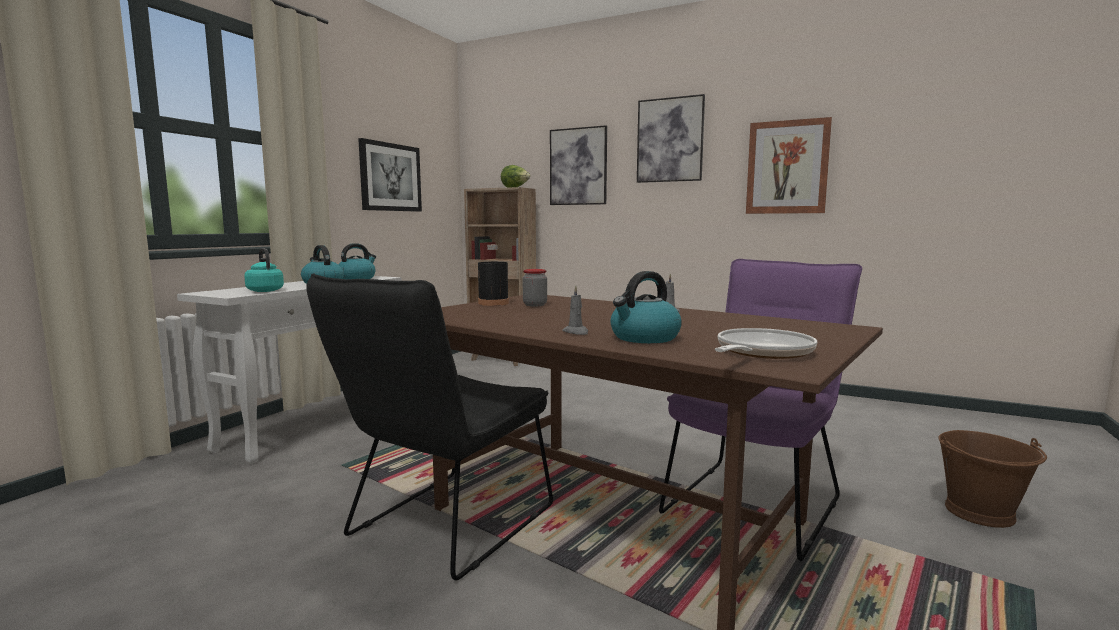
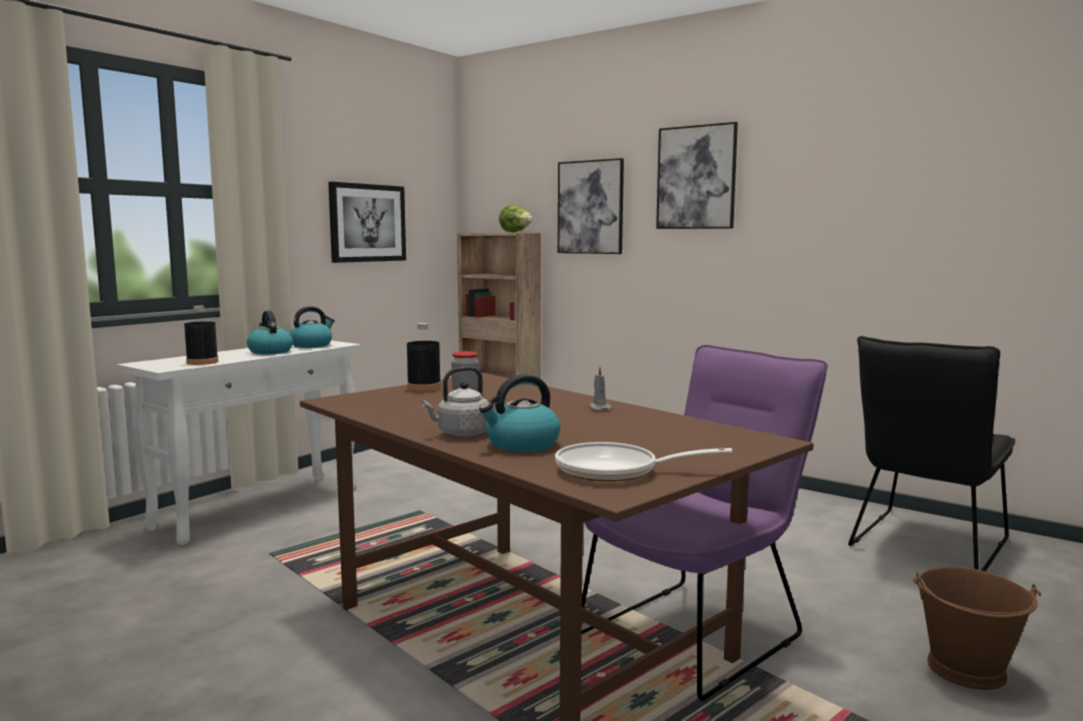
camera: 10 degrees right, 0 degrees up
(264, 290) = (202, 362): turquoise kettle -> black bottle
(443, 527) = (342, 628): black chair -> black chair (924, 546)
(576, 332) = (461, 433): grey candle -> grey kettle
(761, 352) = (615, 470): frying pan -> frying pan turned 135 degrees counterclockwise
(787, 167) = (836, 215): picture -> none

